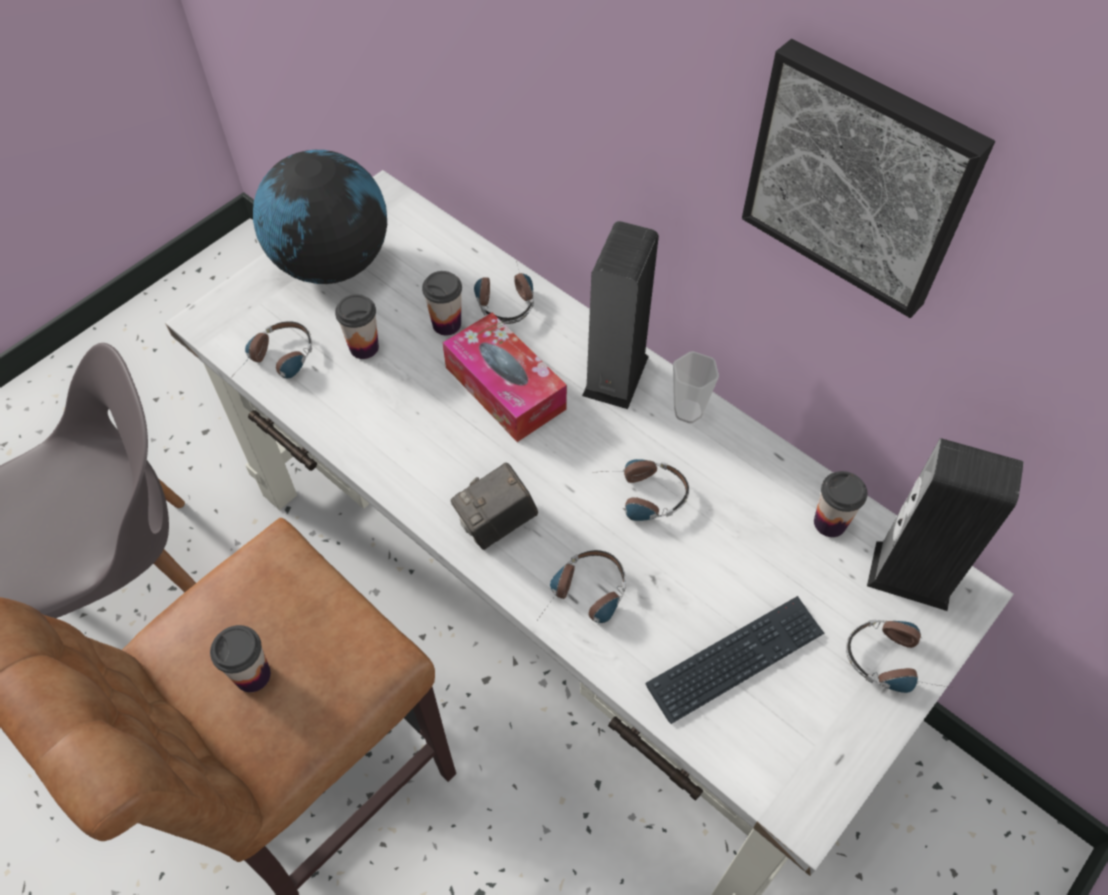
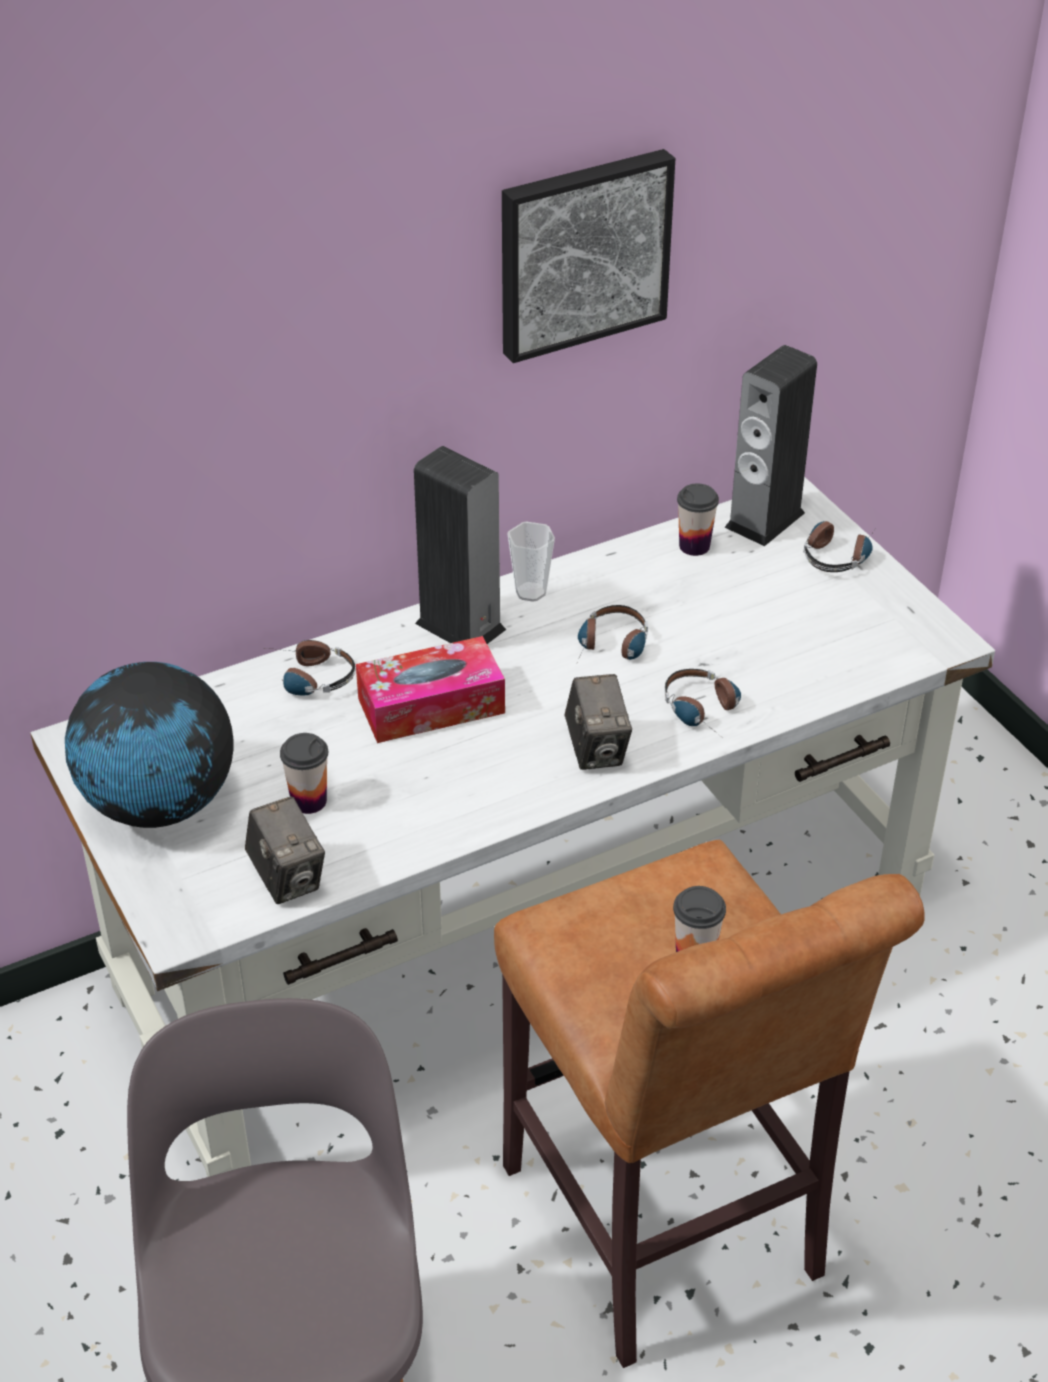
camera: 70 degrees left, 15 degrees down
(277, 363) = (287, 878): headphones -> camera
(446, 324) = (316, 729): cup -> none
(735, 660) = (803, 638): keyboard -> none

